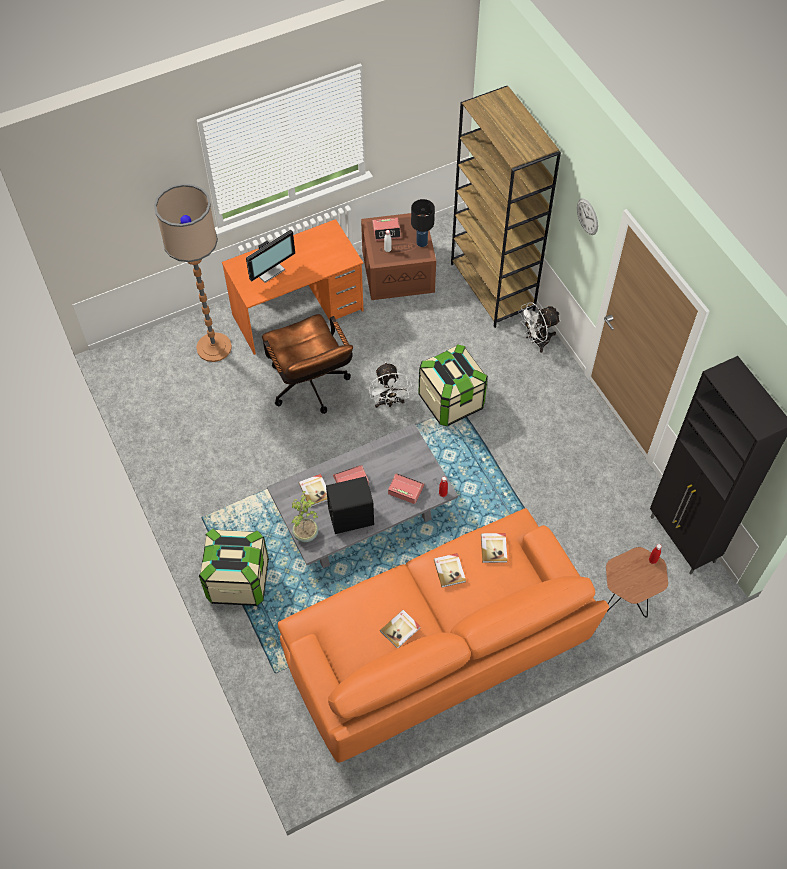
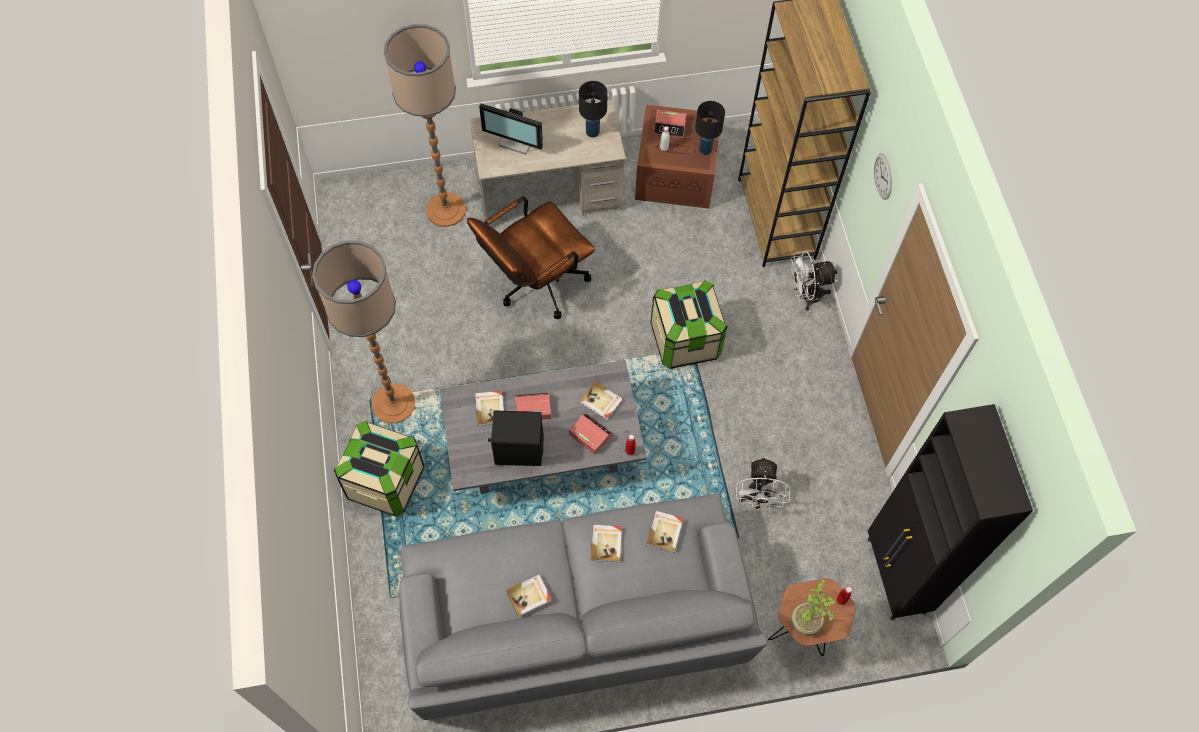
camera: 15 degrees right, 5 degrees up
(223, 515) = (393, 404): none -> floor lamp
(268, 269) = (517, 140): monitor -> monitor turned 45 degrees clockwise
(298, 313) = (549, 194): orange desk -> beige desk
(306, 533) = (464, 455): potted plant -> potted plant (807, 621)
(311, 388) = (535, 285): brown office chair -> brown office chair turned 60 degrees clockwise
(329, 248) = (593, 132): none -> black table lamp
(389, 402) = (615, 323): white fan -> white fan (757, 499)
(405, 461) = (601, 401): none -> book
(437, 646) = (575, 619): orange sofa -> grey sofa

